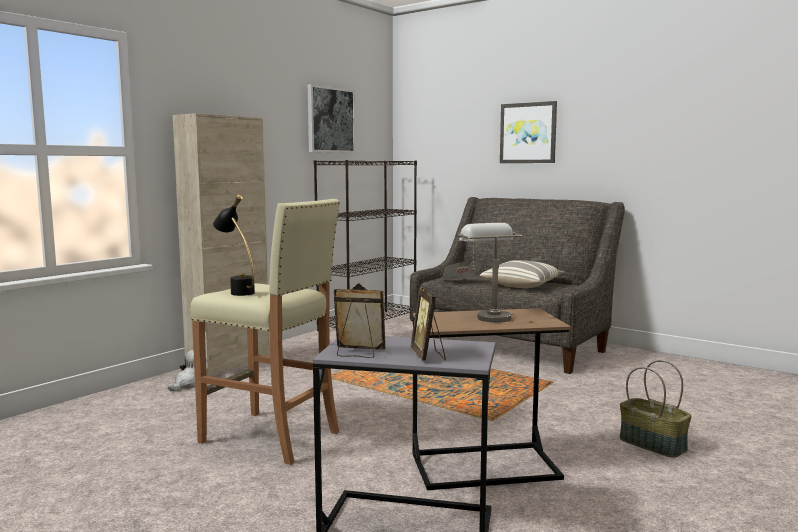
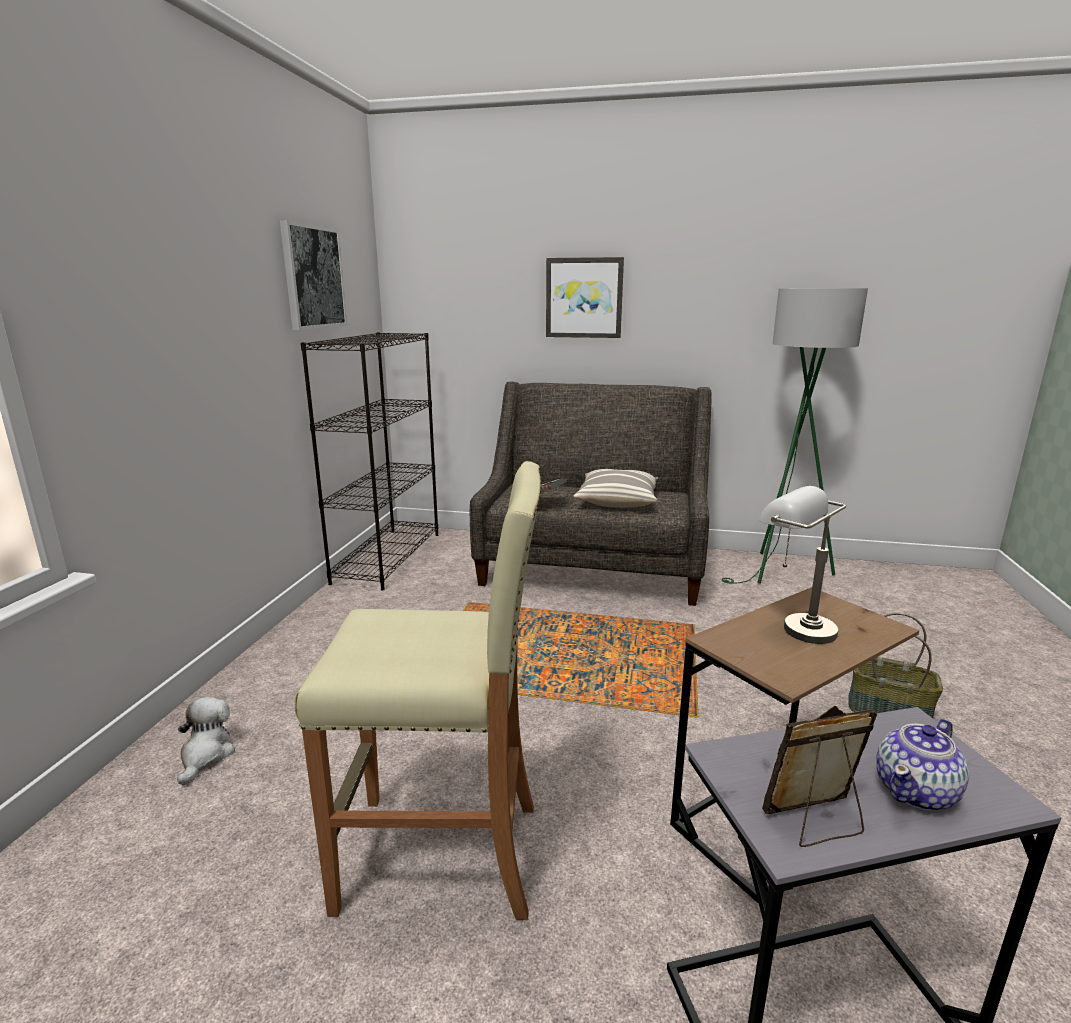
camera: 25 degrees left, 10 degrees up
(229, 363) = (242, 686): beige cabinet -> none
(237, 291) = (375, 651): black table lamp -> none
(428, 355) = (916, 791): picture frame -> teapot
(677, 367) = (781, 572): none -> green floor lamp

